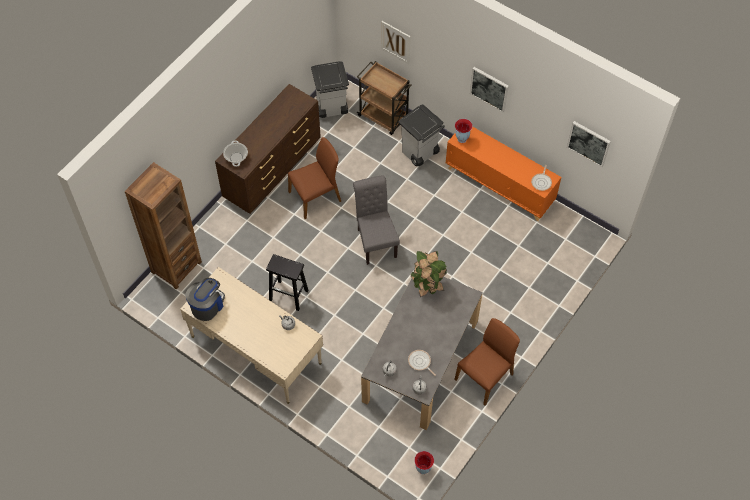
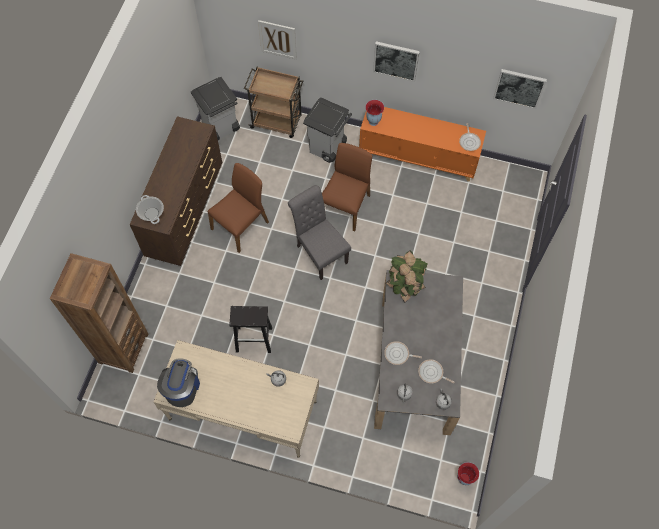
camera: 20 degrees left, 5 degrees up
(397, 338) = (398, 354): none -> frying pan
(485, 377) = (485, 358): brown chair -> brown chair (345, 205)

